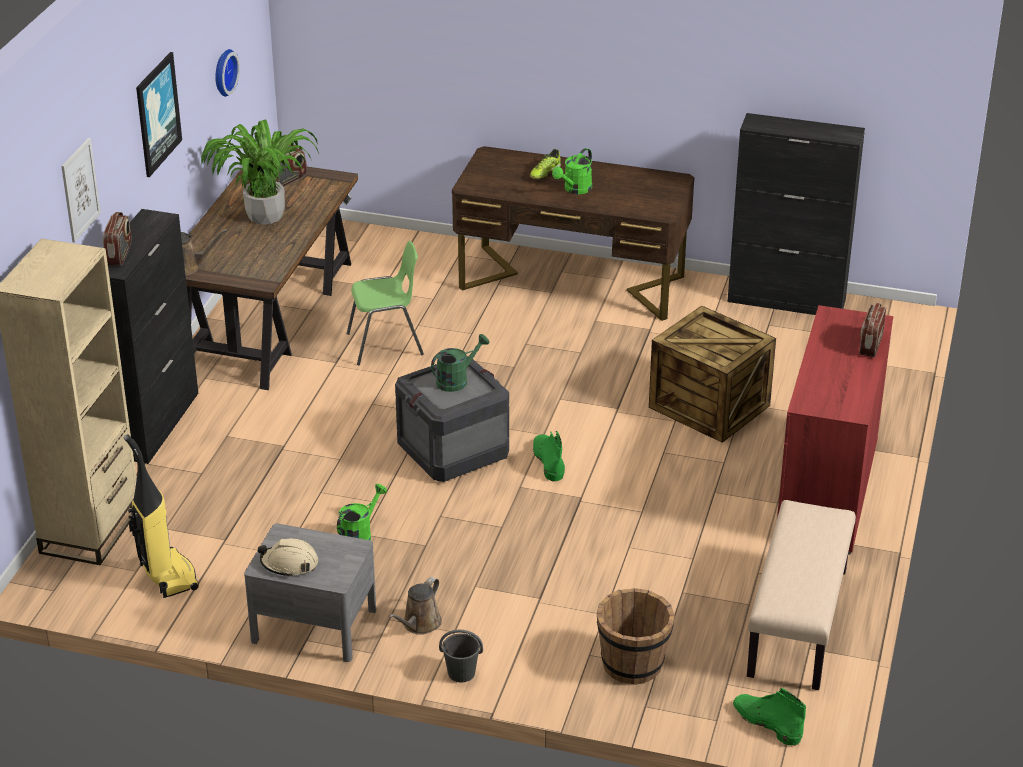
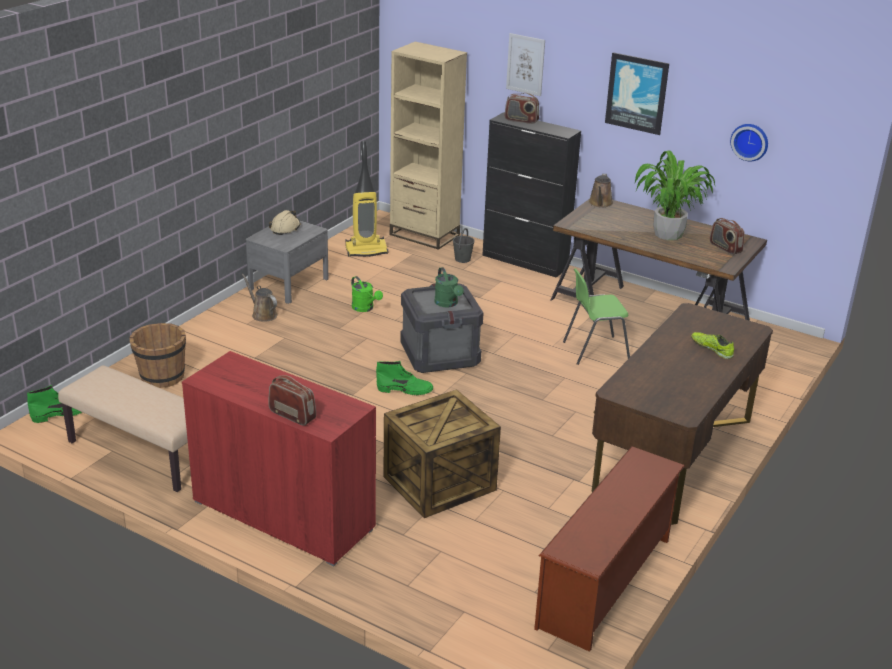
camera: 105 degrees right, 5 degrees down
(386, 345) = (595, 350): green chair -> green chair turned 75 degrees clockwise
(461, 673) = (208, 320): grey bucket -> grey bucket (462, 259)
(575, 190) = (674, 357): green watering can -> none
(787, 301) = (606, 583): black cabinet -> brown shoe rack

